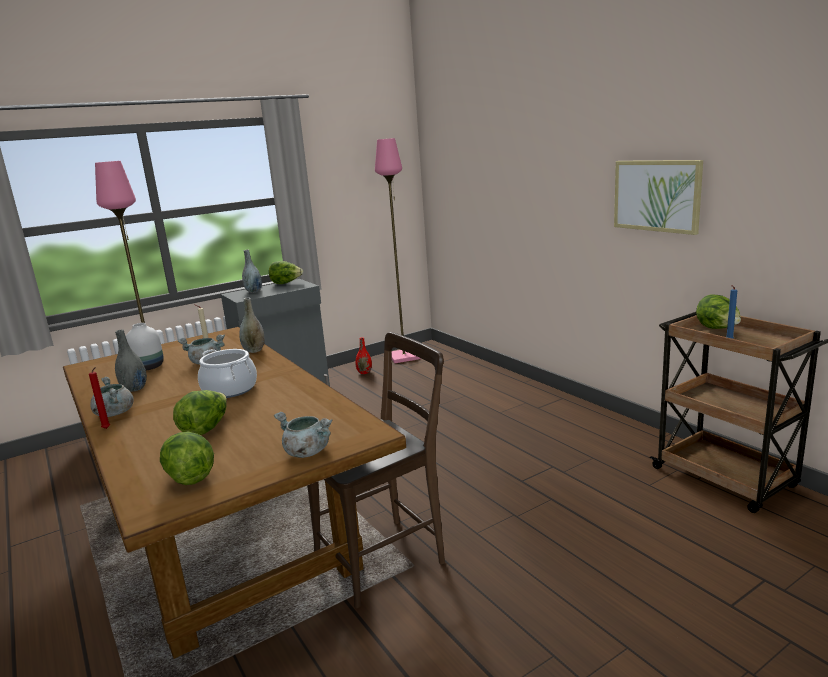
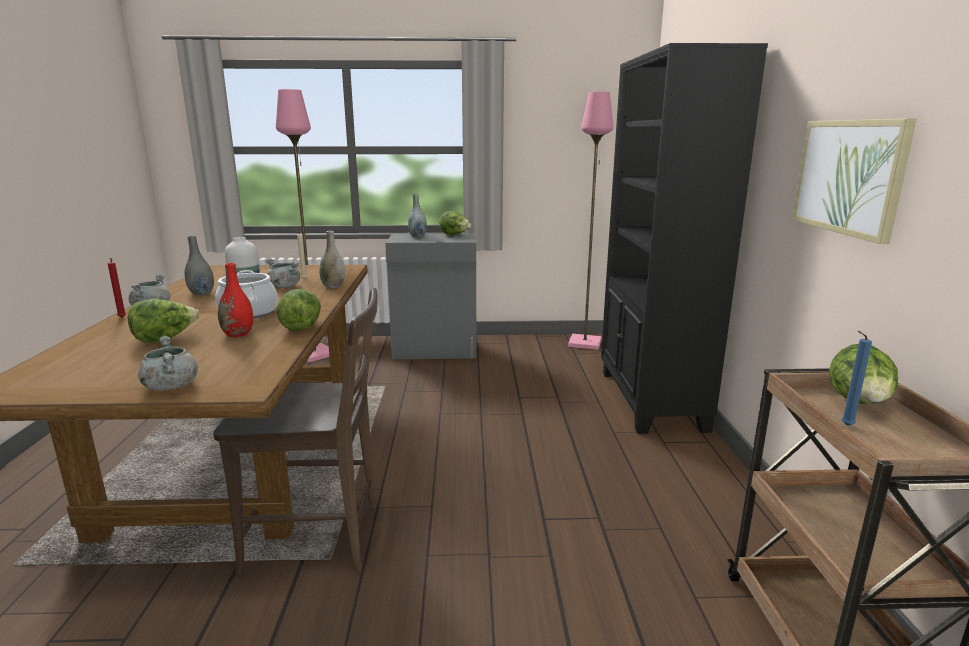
camera: 30 degrees right, 0 degrees up
(189, 476) = (70, 374): lettuce -> lettuce (301, 326)
(364, 372) = (529, 347): red vase -> red vase (238, 334)
(498, 384) = (650, 400): none -> black bookcase

